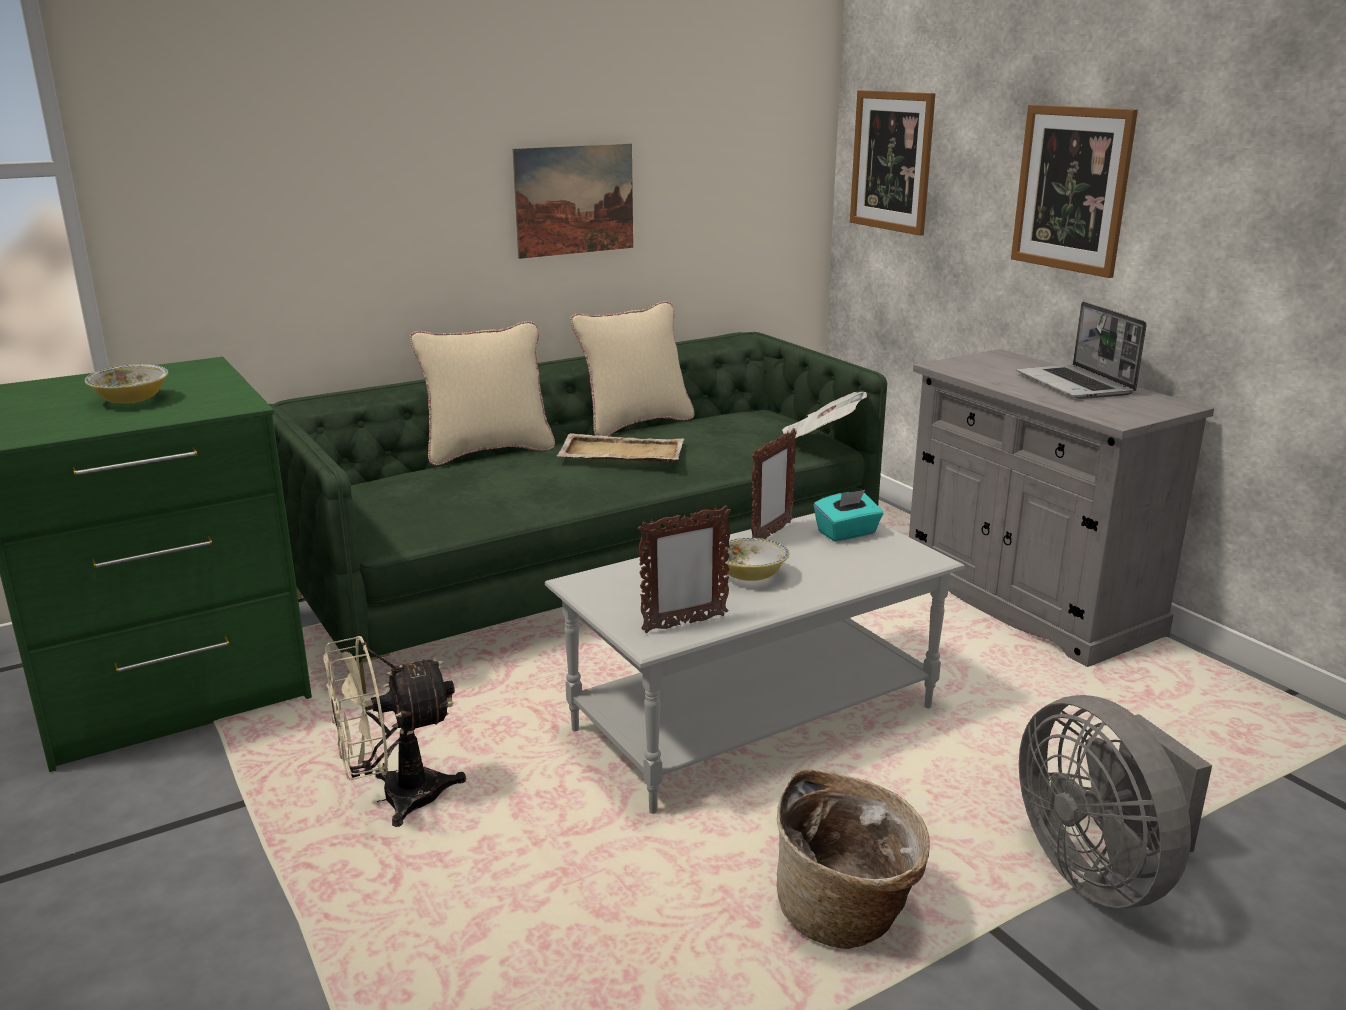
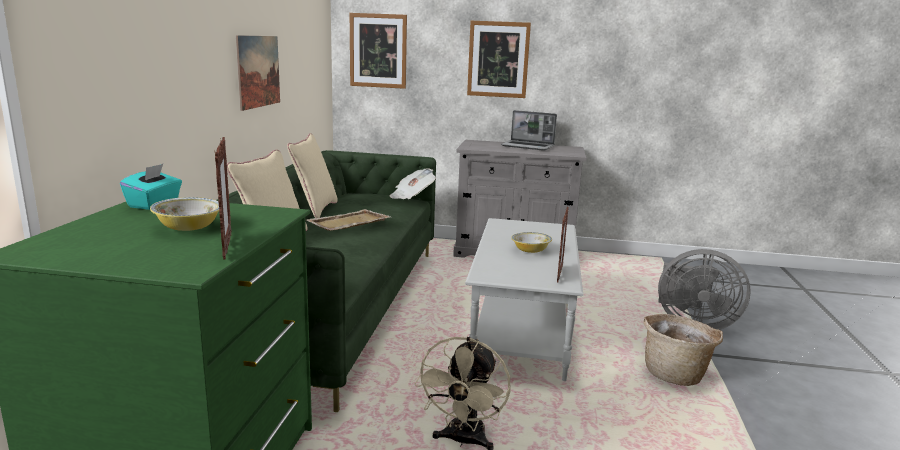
camera: 50 degrees left, 5 degrees down
(771, 534) = (496, 235): picture frame -> picture frame (226, 247)
(847, 533) = (518, 226): turquoise tissue box -> turquoise tissue box (154, 204)

